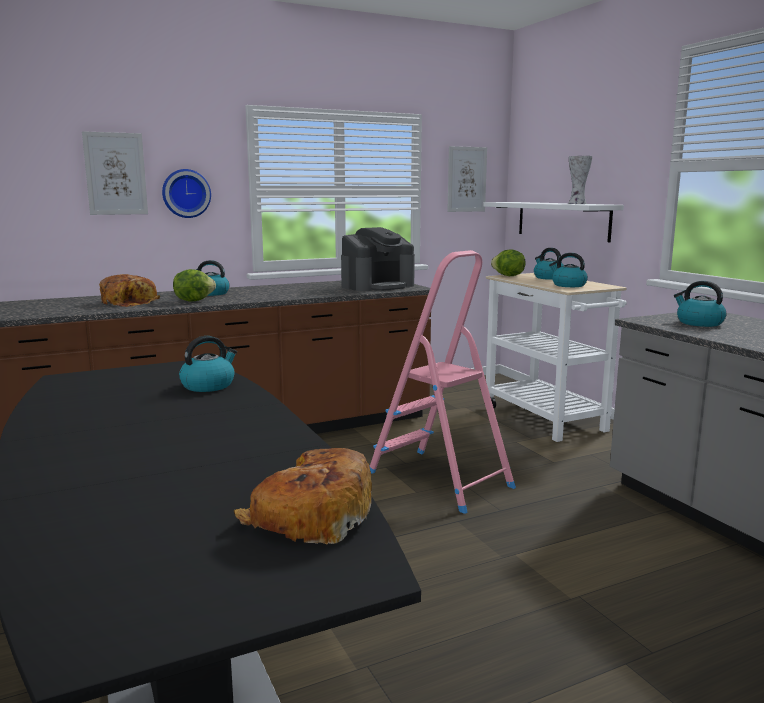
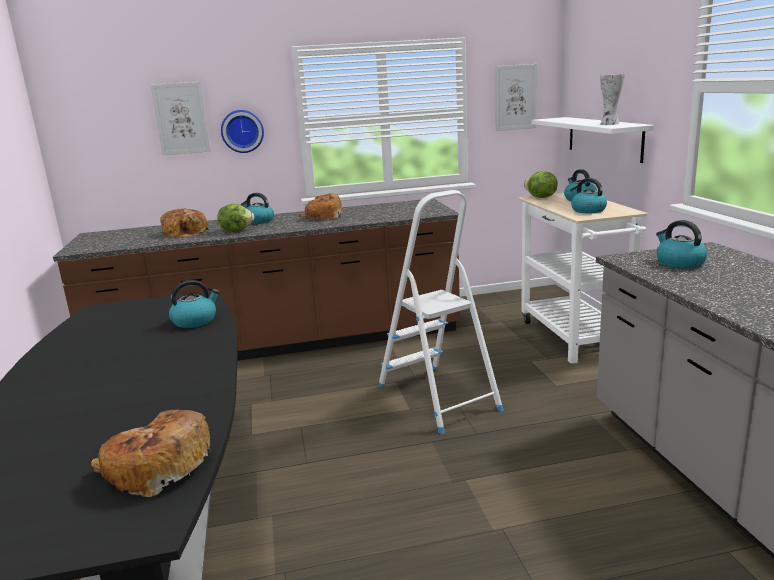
camera: 15 degrees right, 5 degrees up
(283, 290) = (322, 216): none -> bread
(377, 286) = (410, 210): coffee machine -> none
(438, 478) = (436, 396): pink step ladder -> white step ladder

